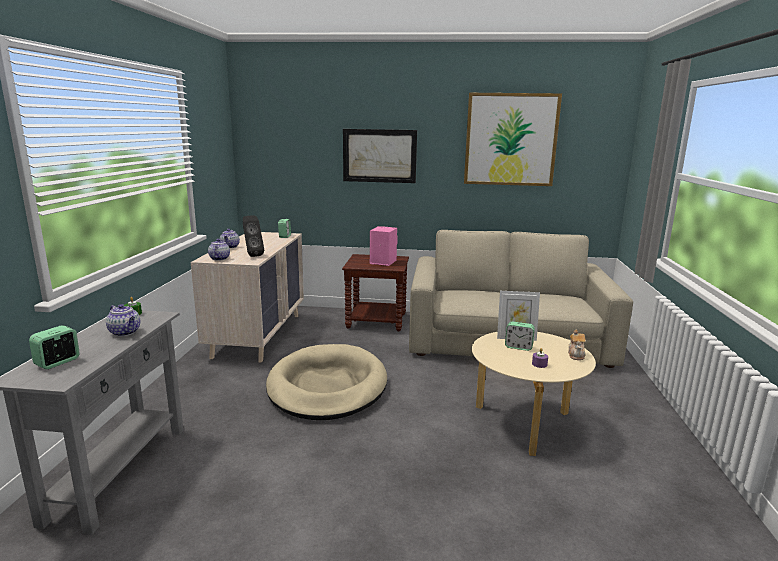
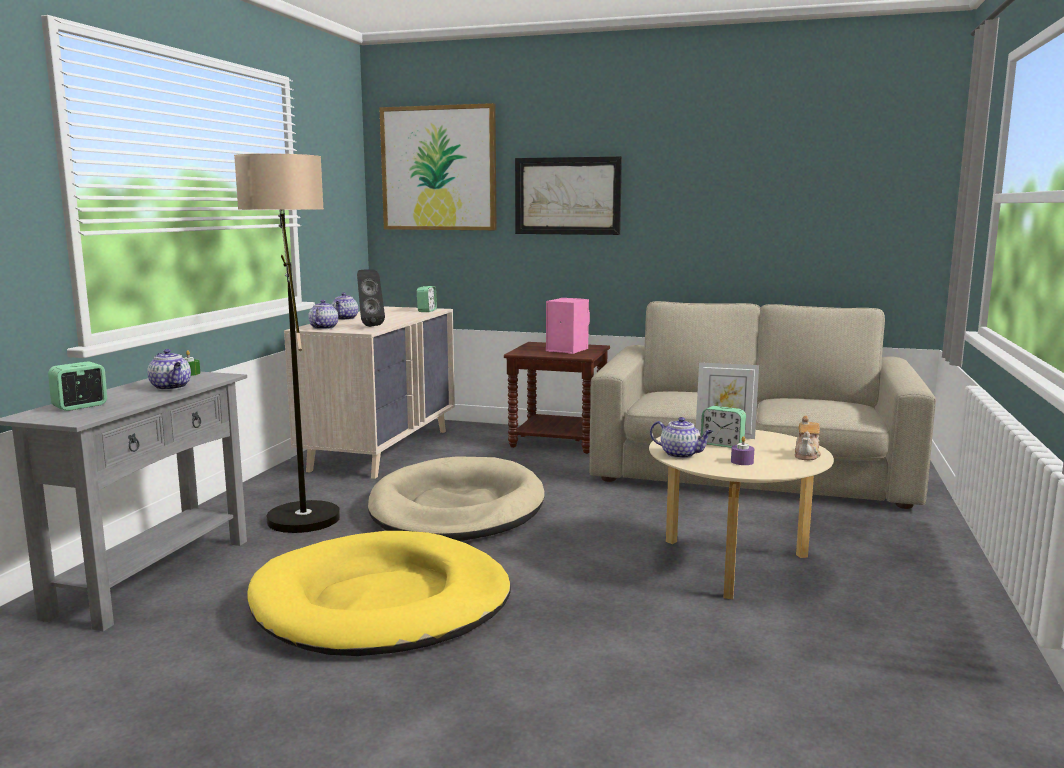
camera: 10 degrees right, 5 degrees down
(216, 395) = (301, 509): none -> floor lamp
(301, 482) = (382, 603): none -> yellow dog bed
(497, 359) = (681, 454): none -> teapot
(510, 140) = (762, 166): picture -> picture (439, 168)

